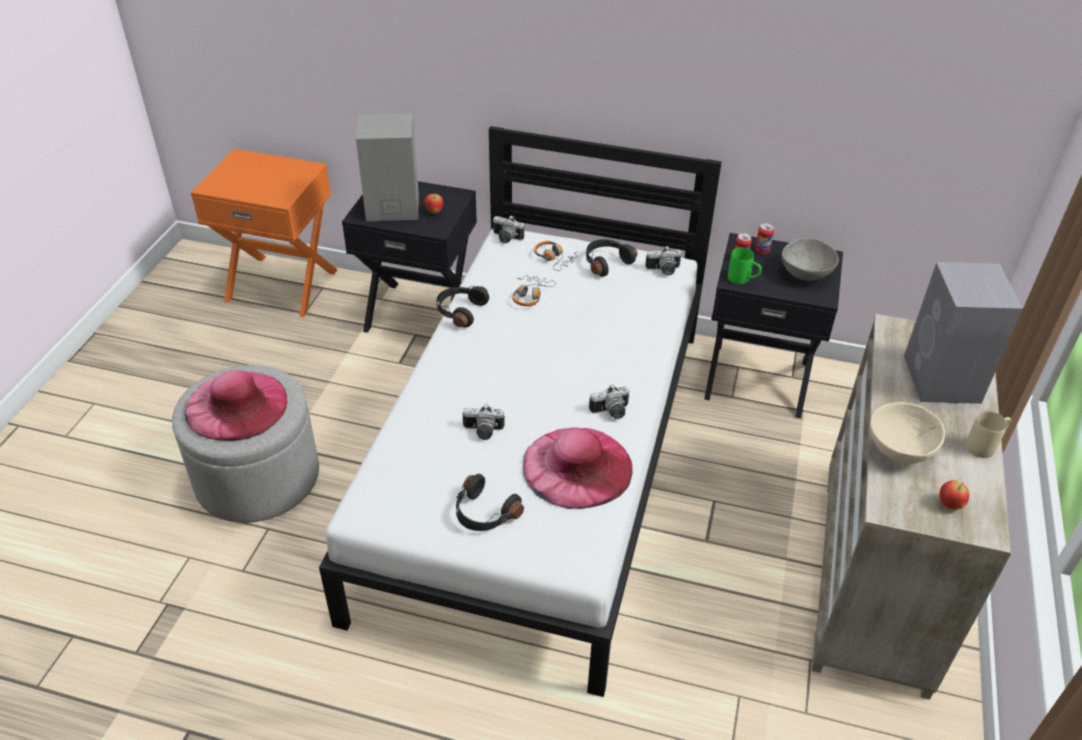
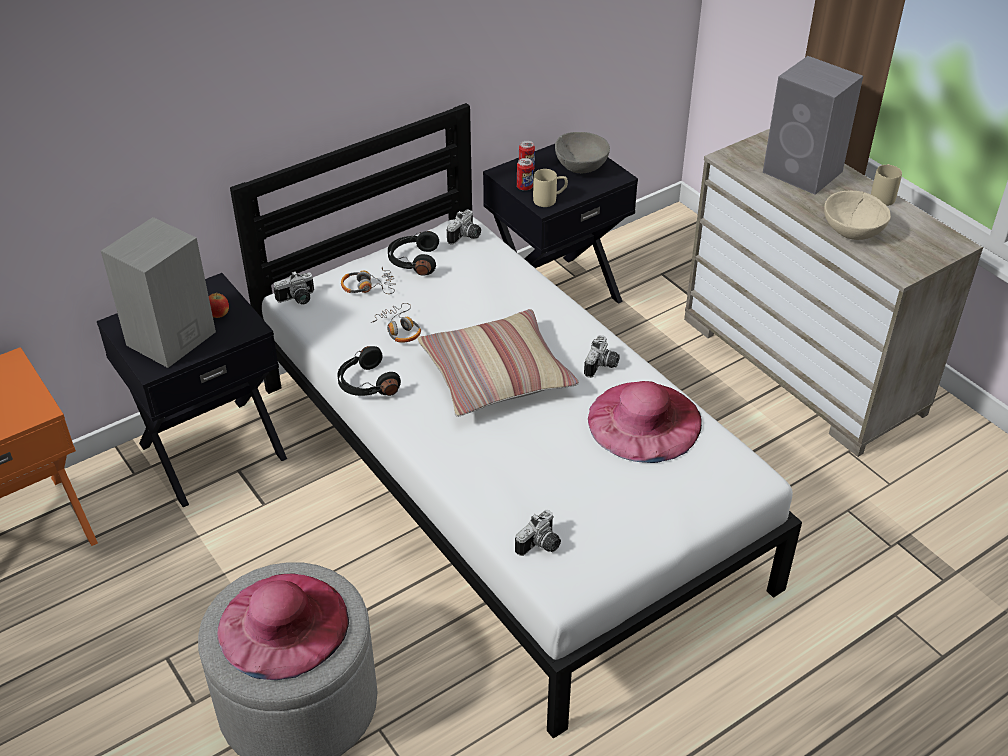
camera: 50 degrees left, 0 degrees up
(482, 432) = (544, 455): camera -> camera (541, 546)
(484, 514) = (644, 506): black headphones -> none
(537, 364) = (496, 375): none -> pillow
(743, 280) = (550, 200): green mug -> beige mug
(949, 504) = (921, 244): apple -> none

